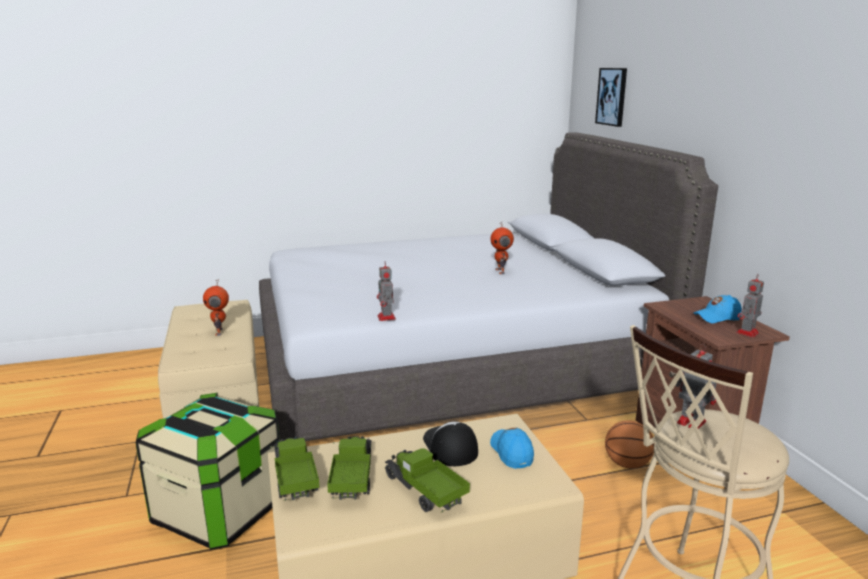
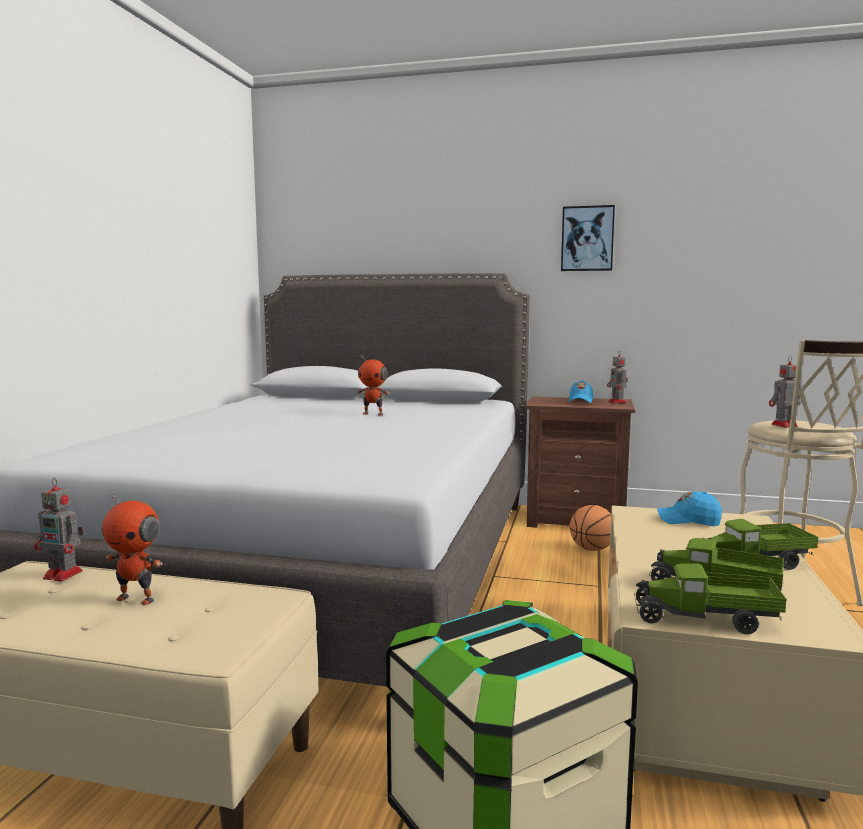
camera: 60 degrees left, 10 degrees down
(386, 318) = (445, 456): toy robot -> toy robot (64, 575)
(449, 446) = (664, 538): cap -> none
(612, 96) = (344, 233): picture -> picture (587, 238)

